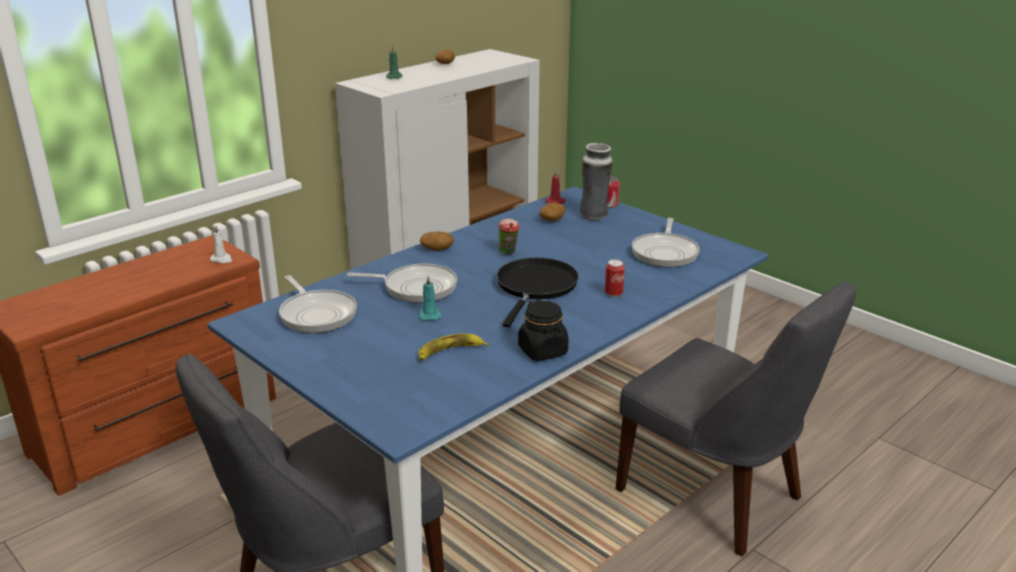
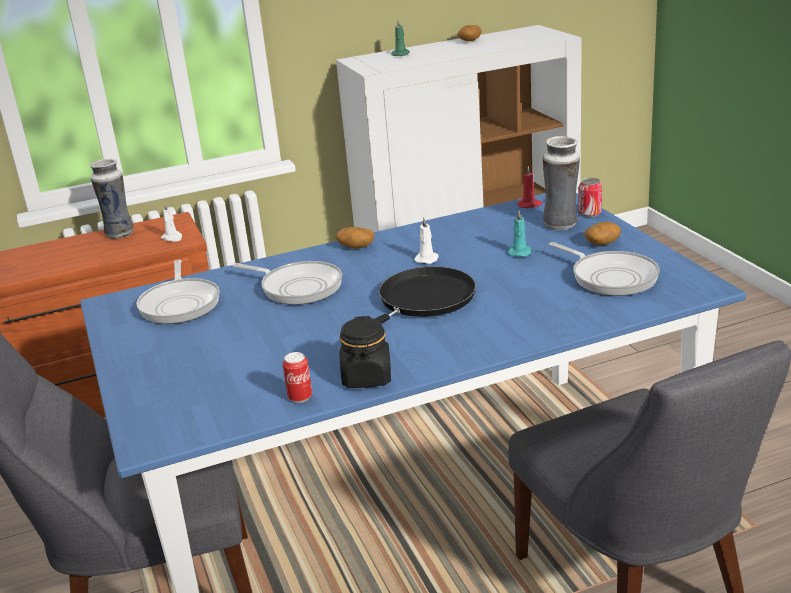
camera: 25 degrees right, 0 degrees up
(159, 261) = (119, 233): none -> vase
(429, 315) = (285, 319): turquoise candle -> turquoise candle (519, 252)
(450, 352) = (270, 363): banana -> none
(508, 253) = (427, 259): cup -> white candle
(552, 220) = (508, 225): potato -> potato (602, 243)
(613, 294) = (505, 320): can -> can (300, 397)
(665, 252) = (610, 277): frying pan -> frying pan turned 75 degrees counterclockwise

